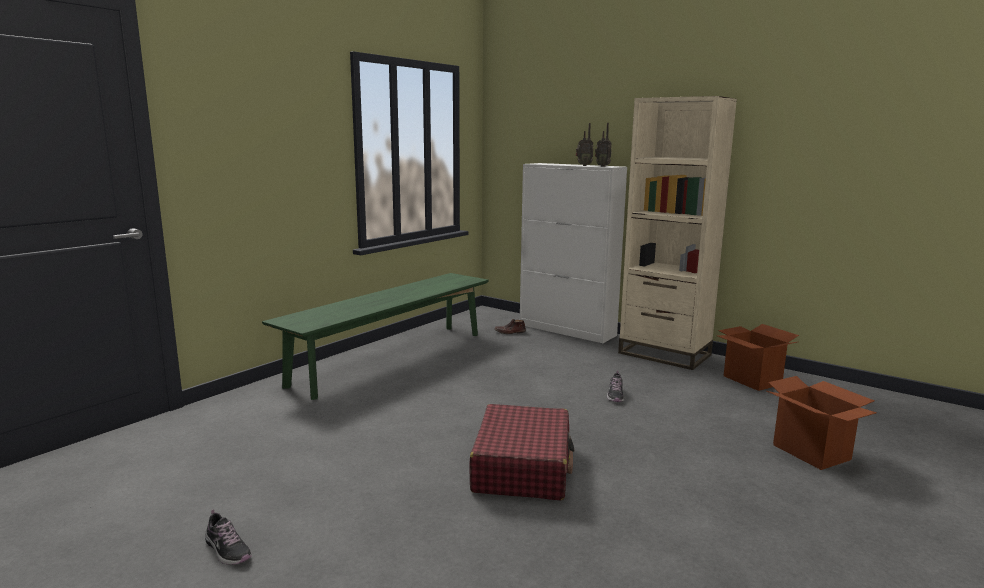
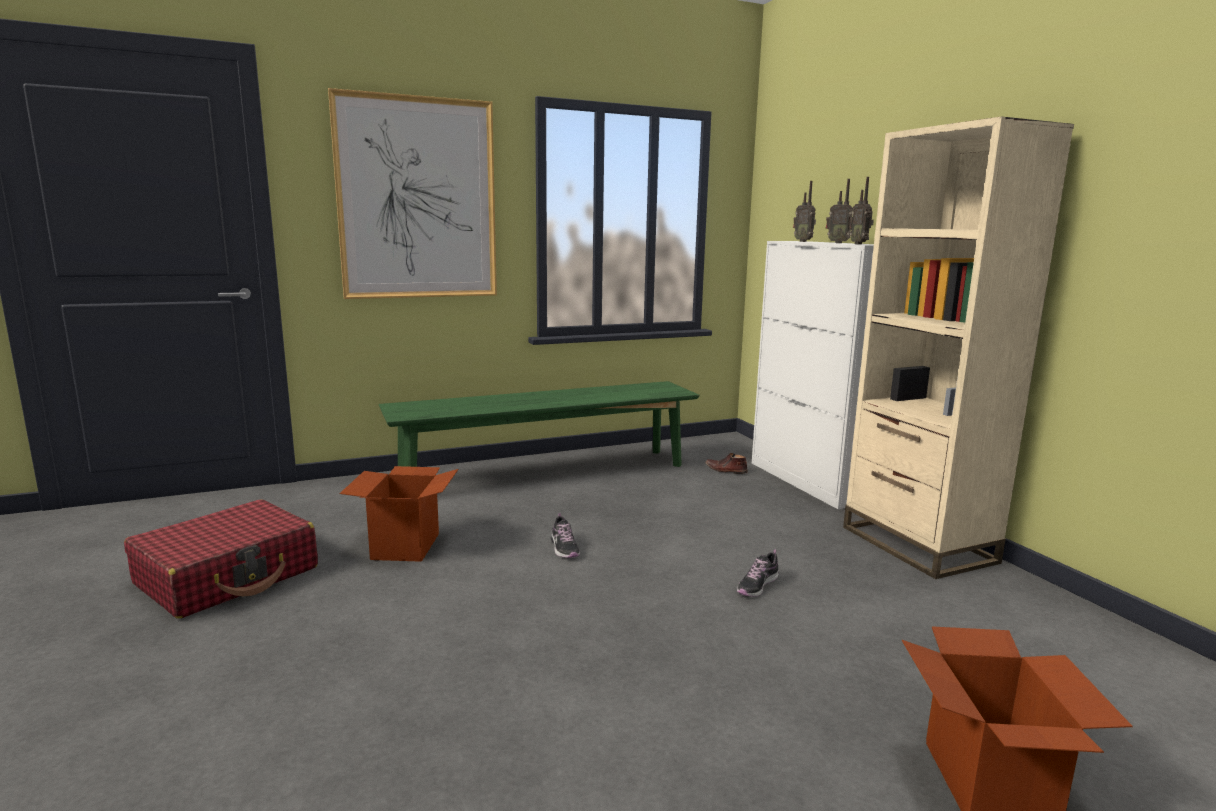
camera: 30 degrees right, 0 degrees up
(227, 550) = (118, 635): shoe -> shoe (564, 548)
(271, 138) = (417, 199): none -> picture
(522, 467) = (501, 645): red suitcase -> red suitcase (228, 576)
(554, 164) = (803, 241): none -> radio
(751, 380) = (1028, 621): cardboard box -> cardboard box (405, 546)

